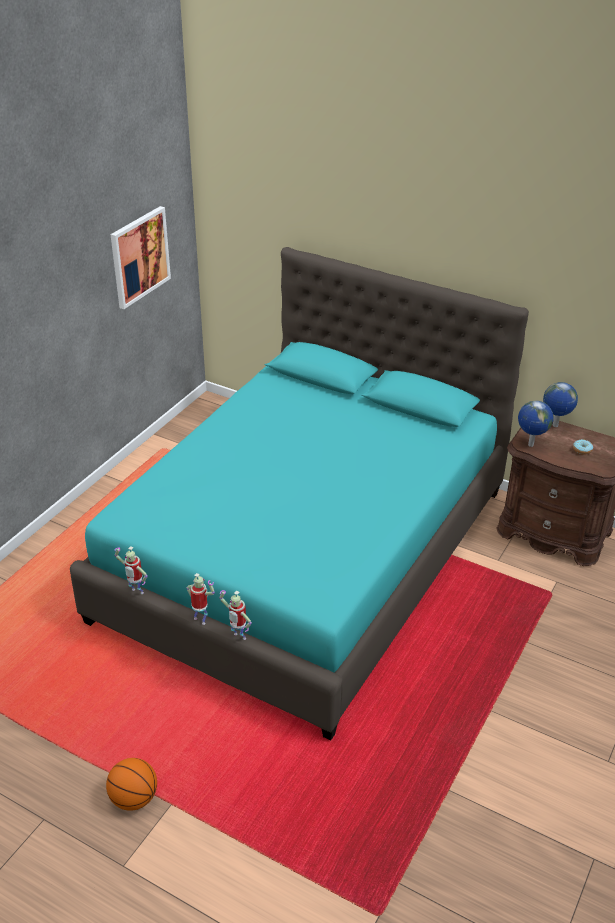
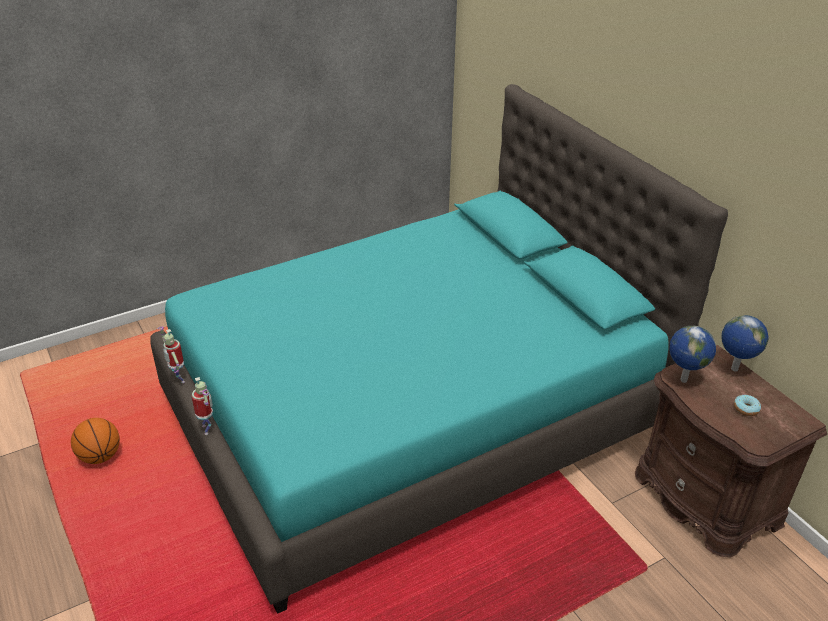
camera: 30 degrees right, 0 degrees up
(134, 798) = (66, 577): basketball -> basketball (100, 456)
(139, 256) = (369, 63): picture -> none
(238, 637) = (223, 461): toy robot -> none

